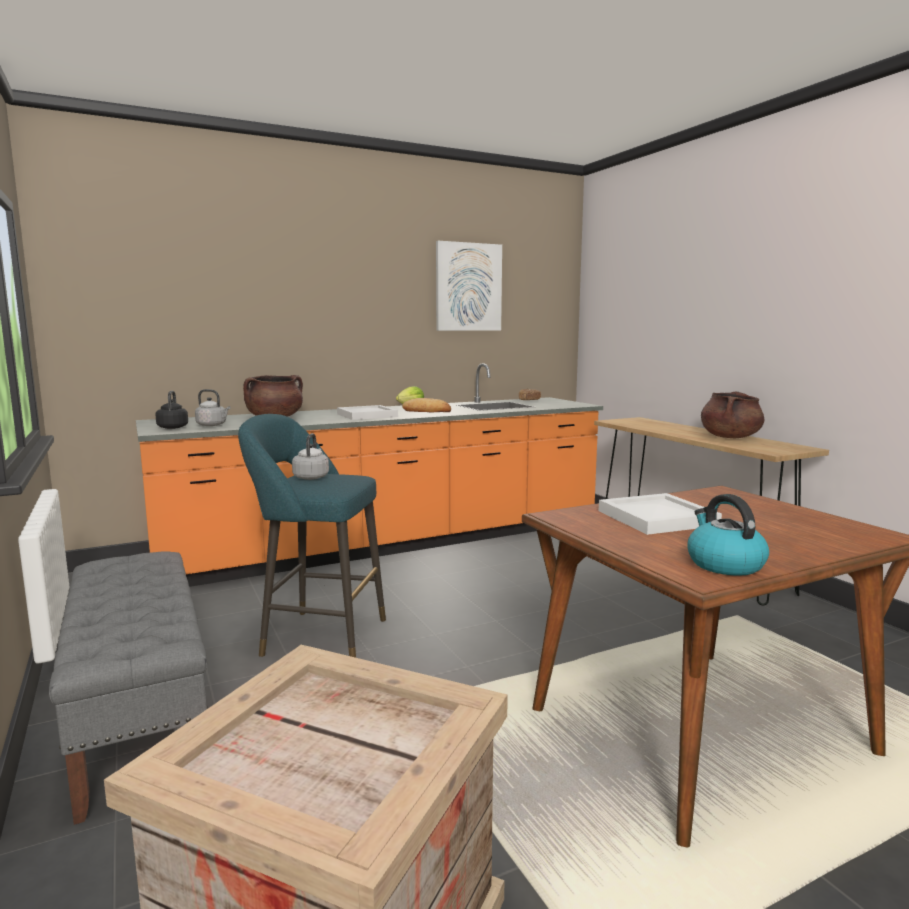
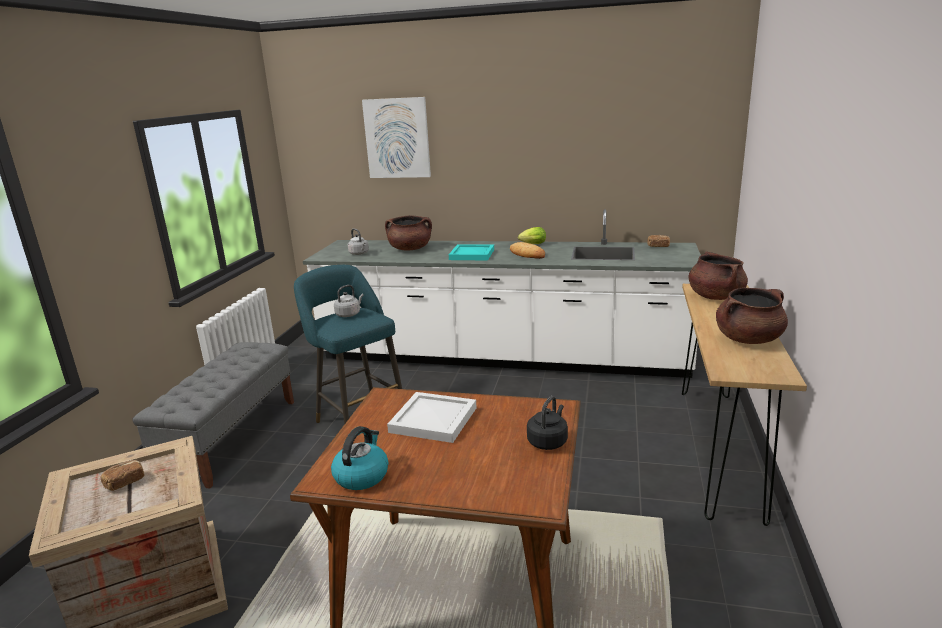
camera: 40 degrees right, 10 degrees up
(173, 427) = (336, 253): black kettle -> black kettle (548, 441)
(306, 731) = (125, 482): none -> bread
(366, 415) = (471, 255): white tray -> turquoise tray
(391, 543) = (501, 357): orange counter -> white counter
(468, 287) = (603, 133): picture -> picture (397, 138)
(640, 423) = (715, 297): none -> brown cooking pot

